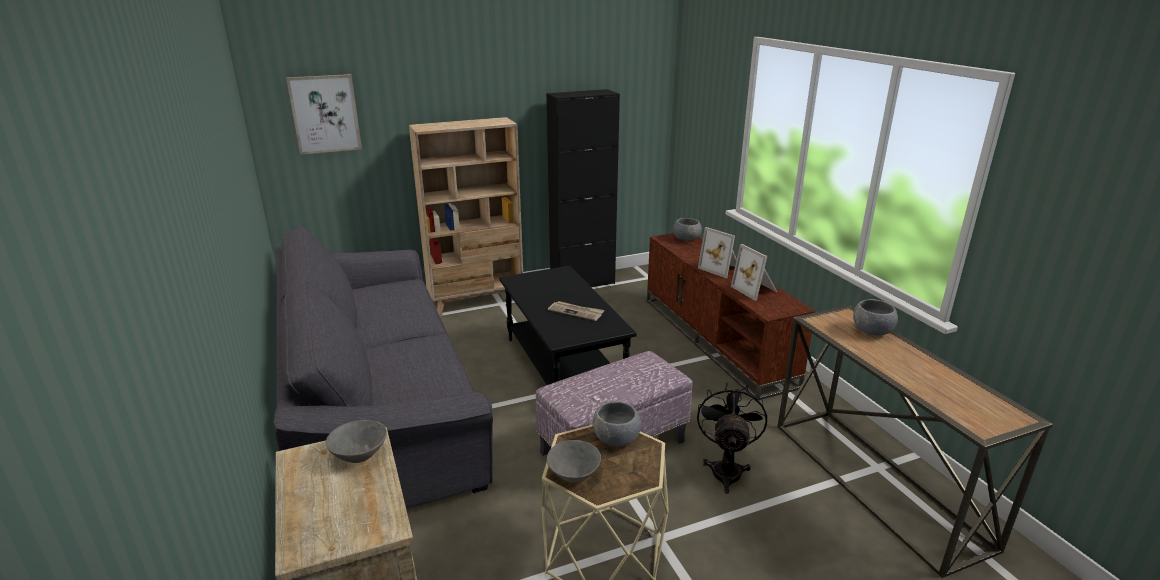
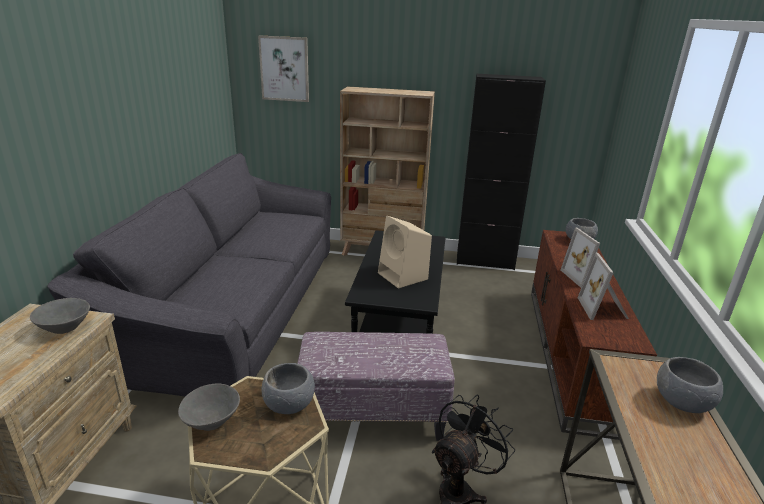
camera: 30 degrees right, 0 degrees up
(576, 312) = (403, 276): newspaper -> beige speaker

